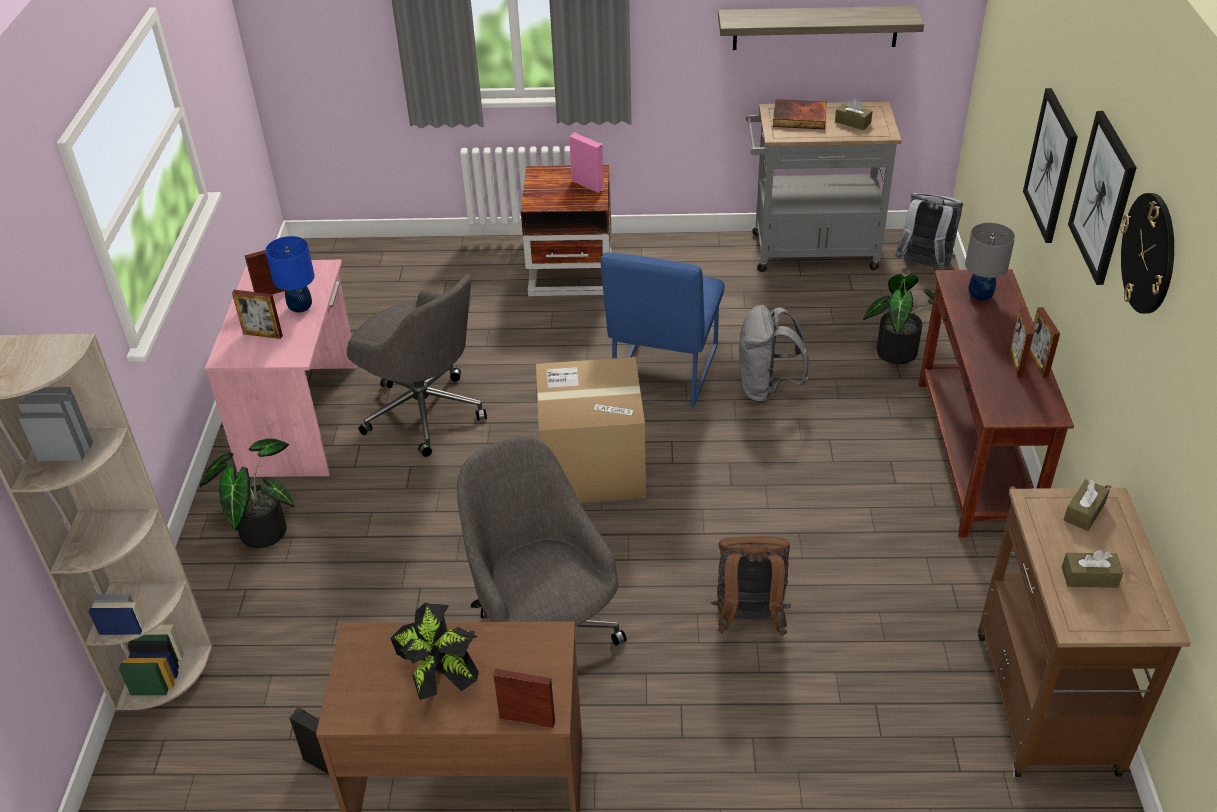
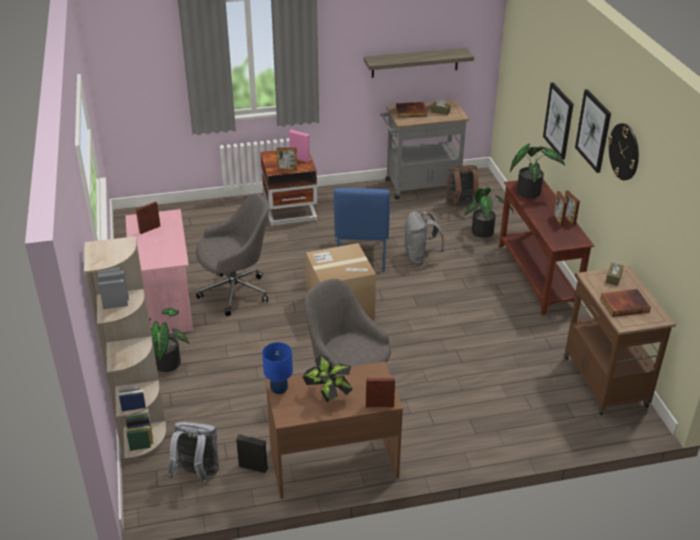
camera: 15 degrees left, 5 degrees down
(263, 334) = (154, 251): picture frame -> picture frame (287, 170)
(302, 307) = (169, 235): blue table lamp -> blue table lamp (280, 390)
(425, 413) = (235, 292): grey office chair -> grey office chair turned 45 degrees counterclockwise
(749, 620) = (449, 367): brown backpack -> brown backpack (460, 206)
(923, 265) = (482, 187): grey backpack -> grey backpack (197, 474)
(979, 295) = (530, 191): grey table lamp -> potted plant
(1089, 577) = (624, 304): brown tissue box -> book

